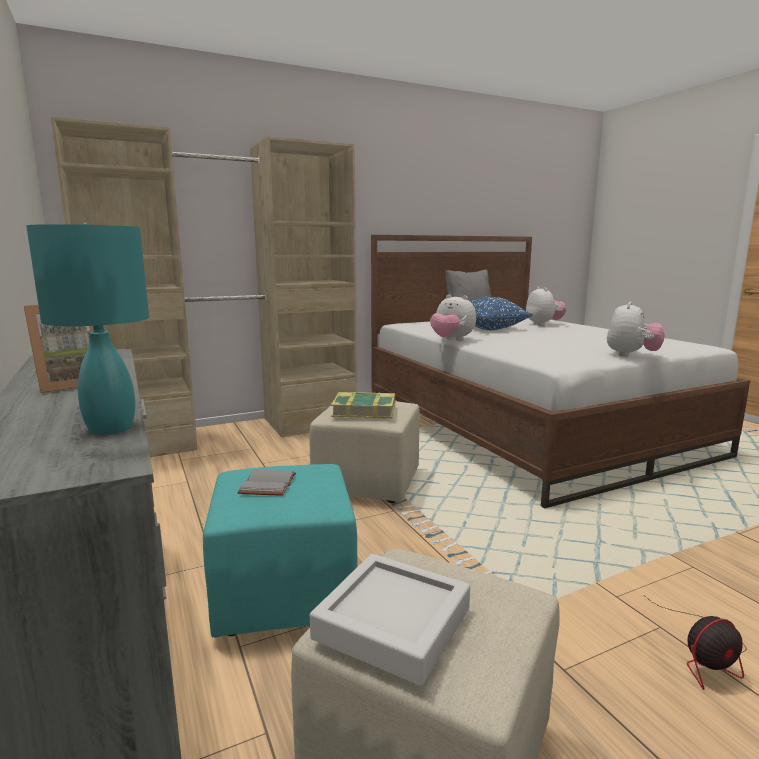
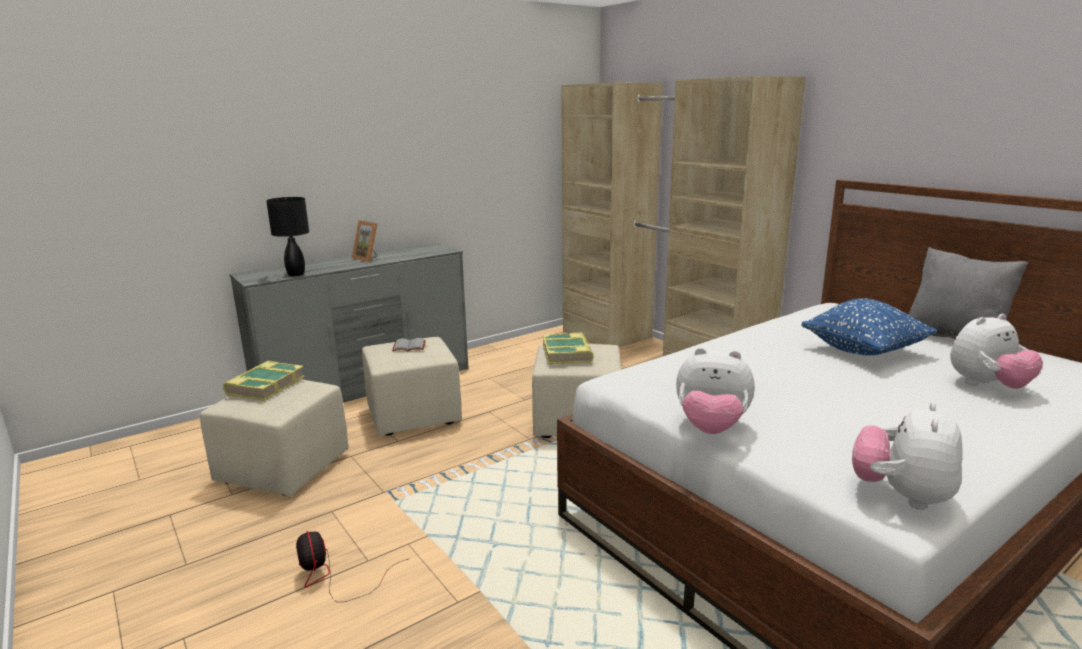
camera: 80 degrees right, 5 degrees up
(111, 428) = (295, 274): turquoise table lamp -> black table lamp
(284, 591) = (414, 415): turquoise ottoman -> beige ottoman
(393, 623) = (265, 386): grey tray -> book
(451, 340) = (731, 334): plush toy -> plush toy (901, 496)

